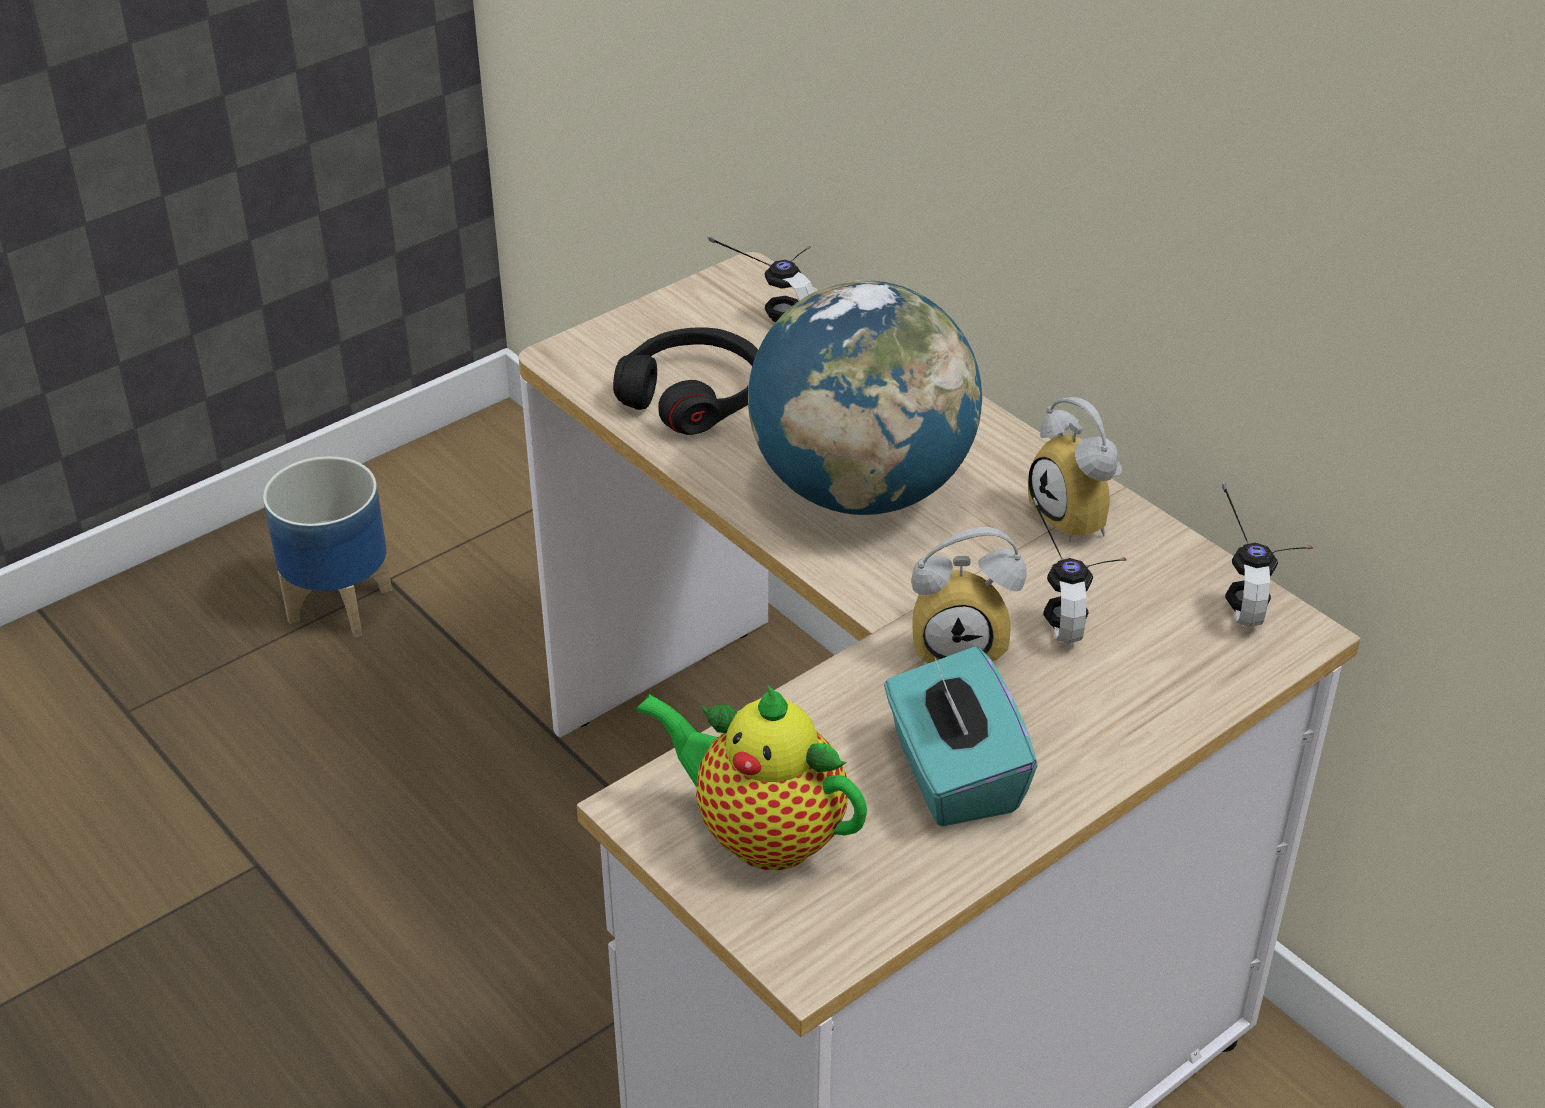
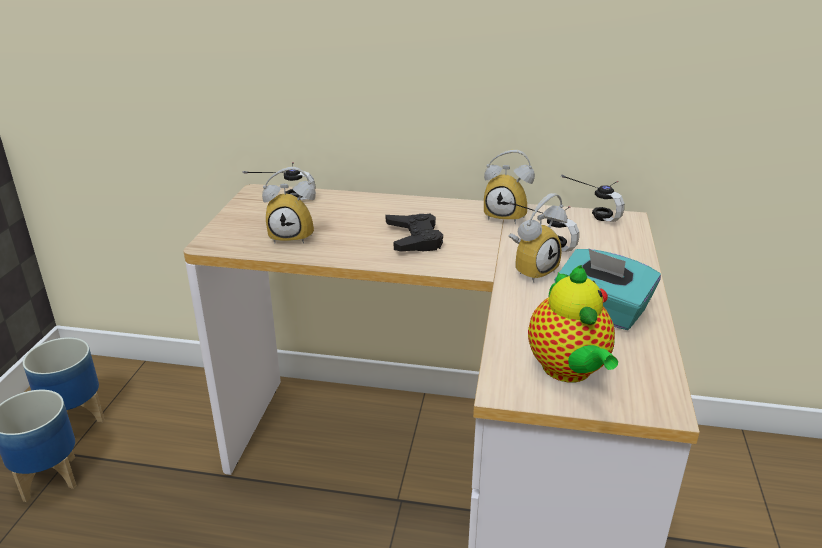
camera: 40 degrees left, 10 degrees down
(439, 526) = (76, 418): none -> planter
(693, 396) = (294, 236): black headphones -> alarm clock
(761, 833) = (568, 371): teapot -> teapot turned 90 degrees counterclockwise
(861, 490) = (414, 239): globe -> black game controller

